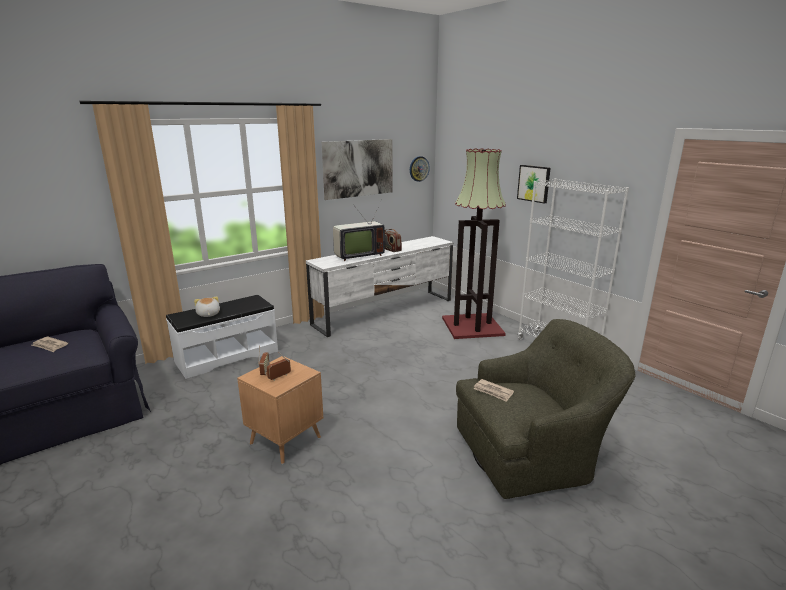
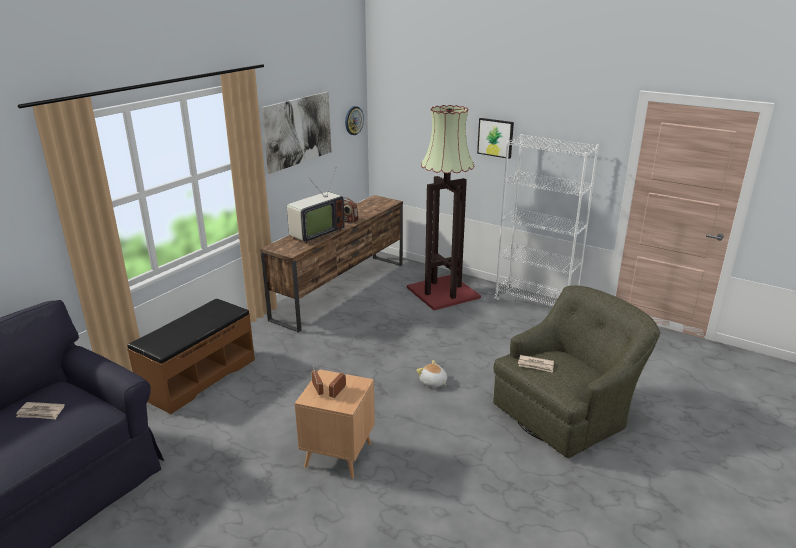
camera: 20 degrees left, 5 degrees up
(208, 314) = (181, 334): plush toy -> plush toy (433, 382)
(227, 356) = (198, 377): white bench -> brown bench
(385, 312) = (341, 290): white tv stand -> brown tv stand

